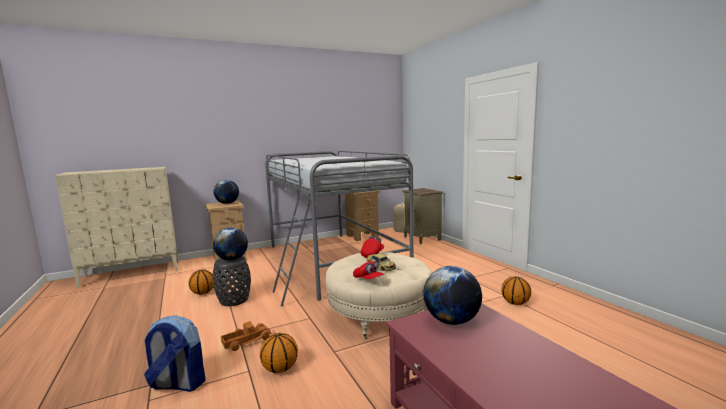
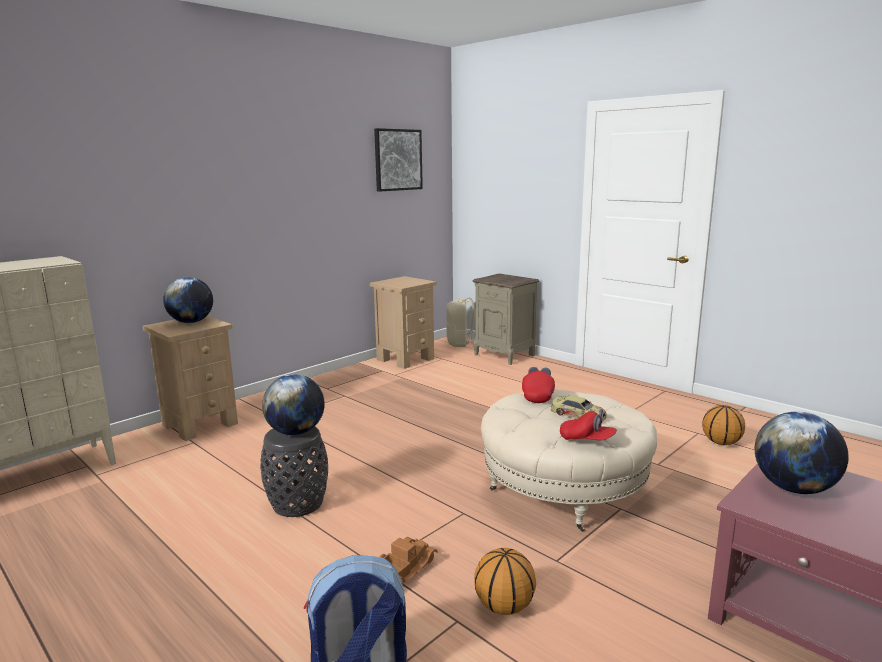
camera: 20 degrees left, 5 degrees up
(203, 293) = (221, 500): basketball -> none
(331, 261) = (399, 409): grey bed -> none
(363, 120) = (398, 160): none -> picture

